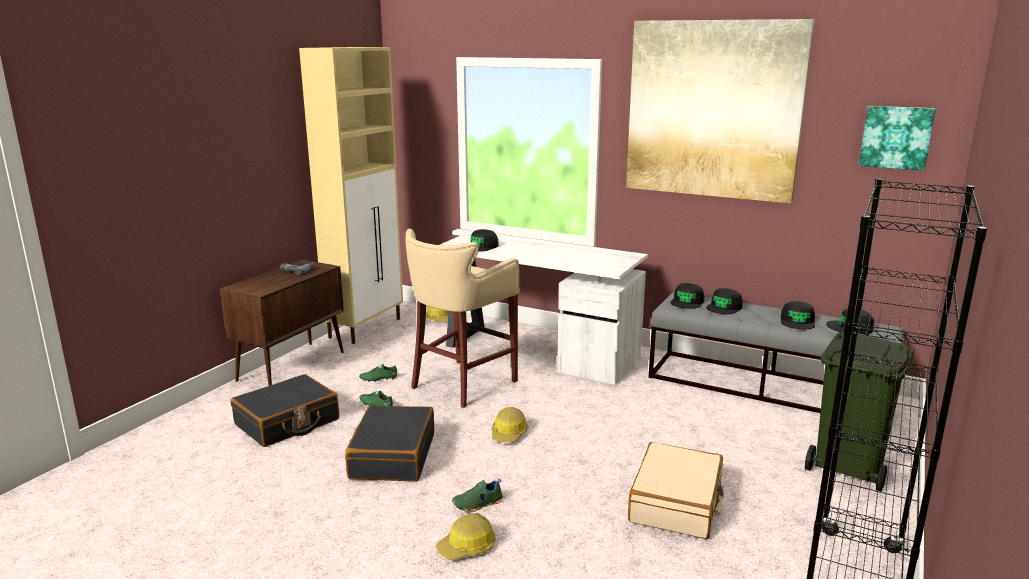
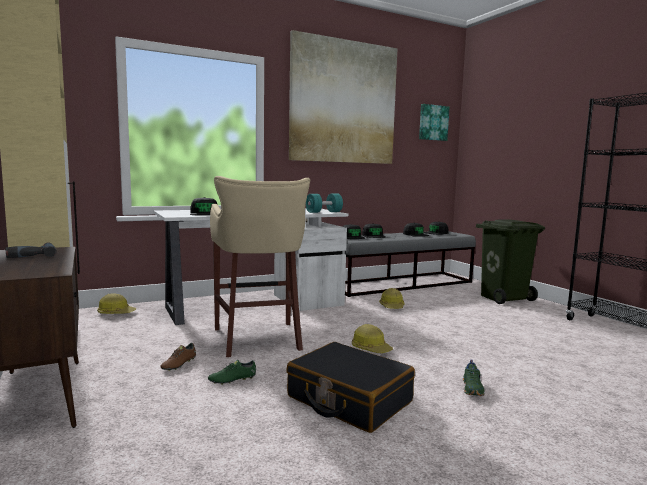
camera: 55 degrees left, 10 degrees down
(287, 422) = (183, 437): black suitcase -> none
(378, 379) = (179, 364): green shoe -> brown shoe
(467, 547) = (540, 411): hard hat -> hard hat (392, 306)
(602, 267) = (324, 212): none -> turquoise dumbbell
(676, 503) = (516, 336): beige suitcase -> none

